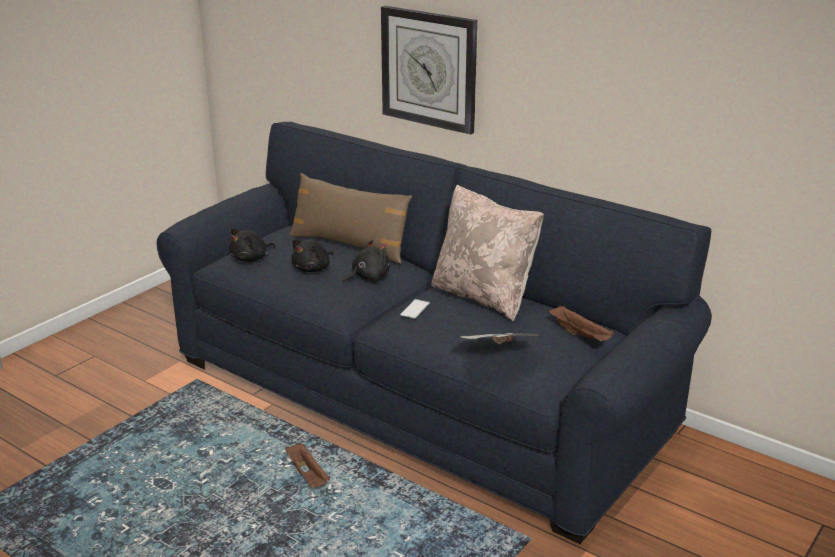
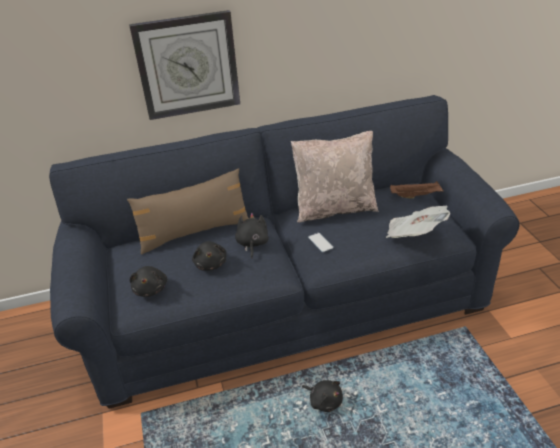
camera: 50 degrees left, 10 degrees up
(308, 475) = (324, 401): brown tray -> black plush toy

